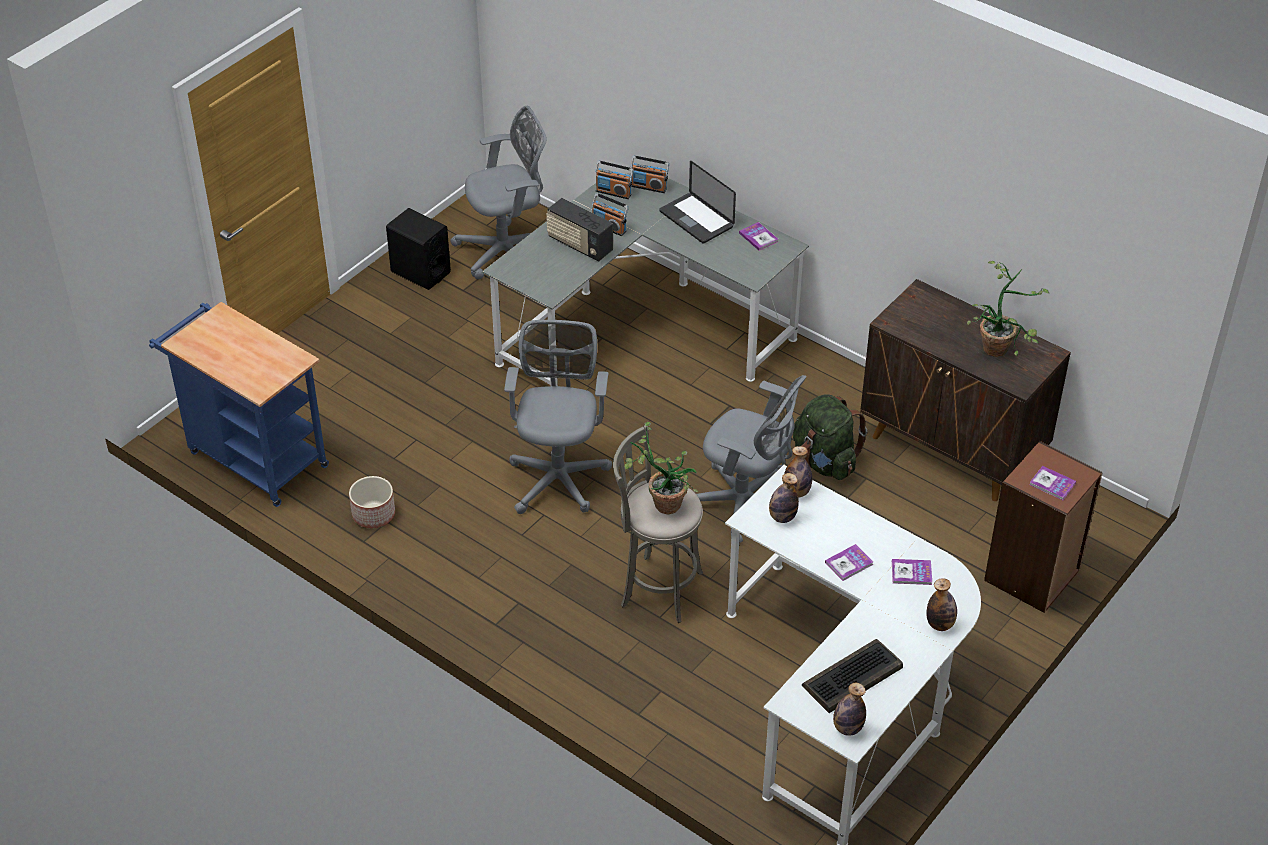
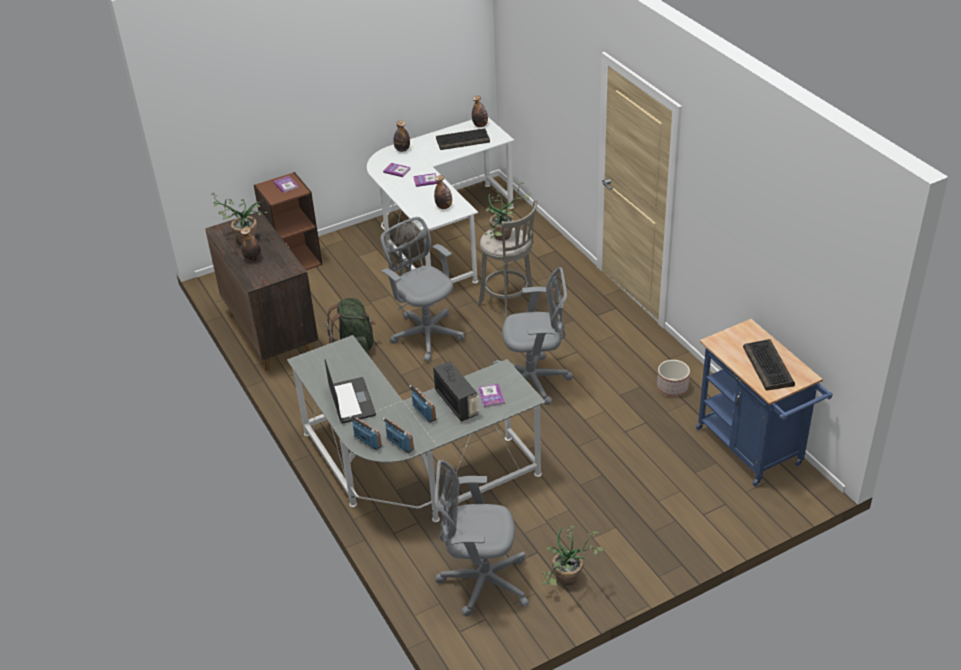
camera: 155 degrees left, 5 degrees down
(227, 344) = (769, 366): none -> keyboard
(420, 272) = (568, 582): black speaker -> potted plant
(559, 476) = (534, 381): grey office chair -> grey office chair turned 120 degrees counterclockwise
(758, 237) = (317, 374): book -> book (491, 396)
(796, 492) = (426, 216): bottle -> bottle (253, 258)

